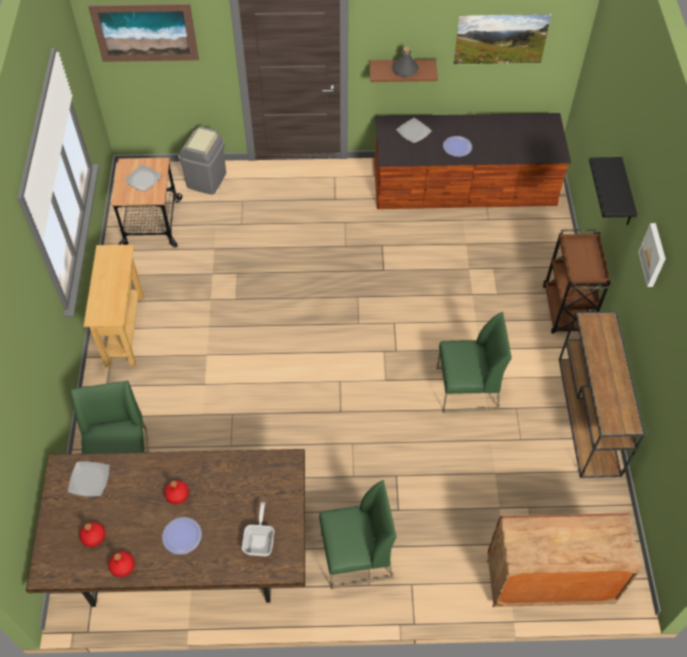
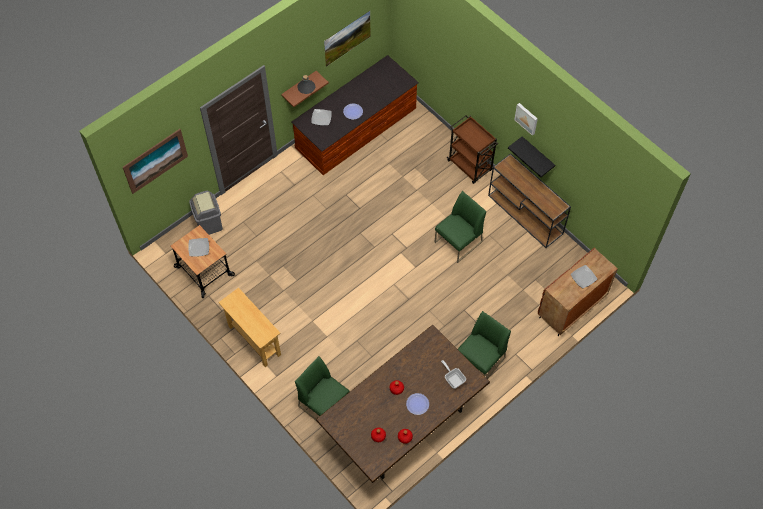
camera: 40 degrees left, 5 degrees up
(89, 479) = (348, 414): plate -> plate (583, 277)
(626, 194) = (483, 91): black shelf -> black shelf (537, 155)

